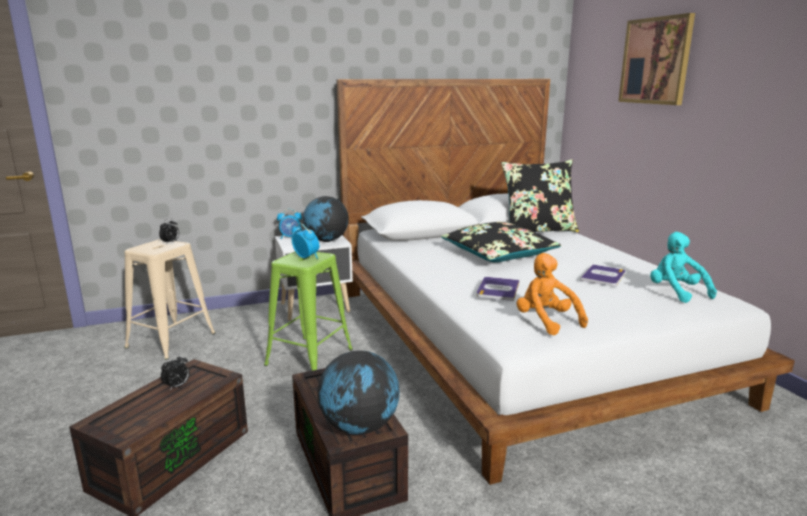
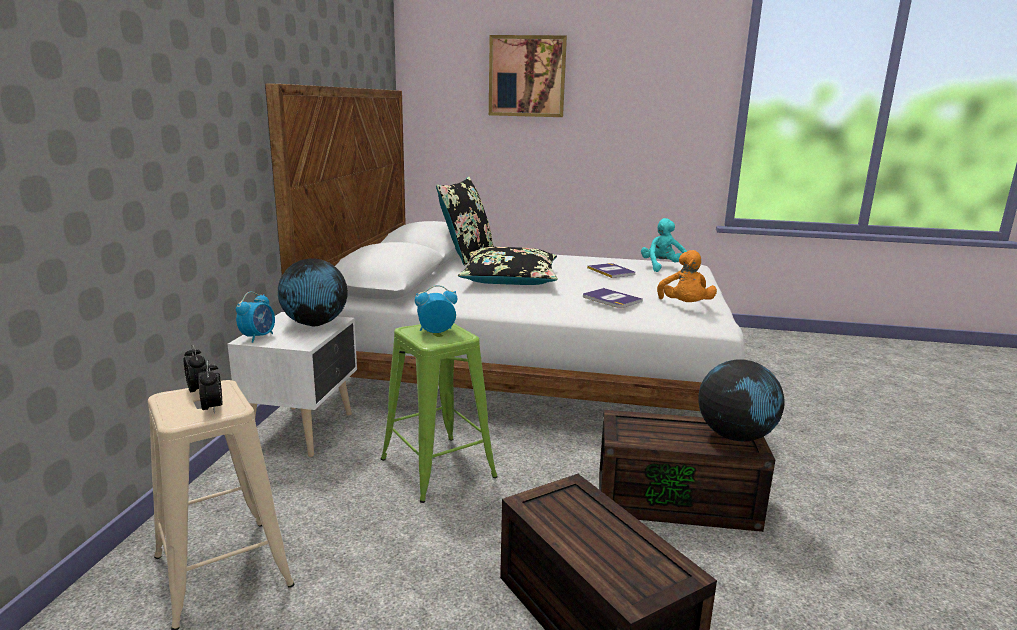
camera: 60 degrees left, 0 degrees up
(177, 386) = (573, 522): alarm clock -> alarm clock (213, 409)
(546, 321) = (684, 306): orange plush toy -> orange plush toy turned 90 degrees counterclockwise
(676, 292) = (662, 268): turquoise plush toy -> turquoise plush toy turned 75 degrees clockwise

